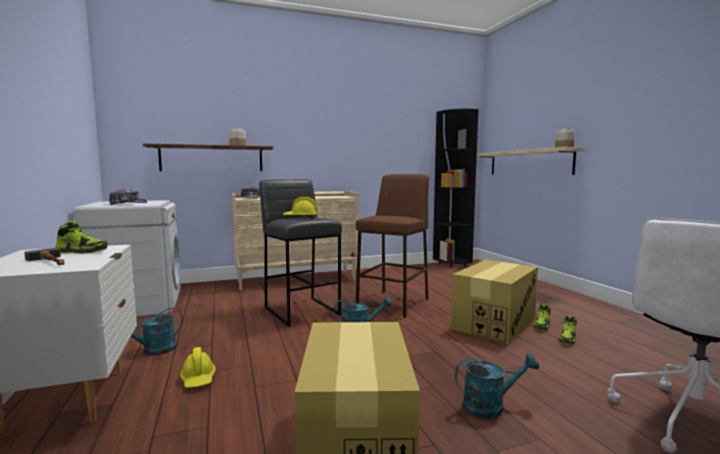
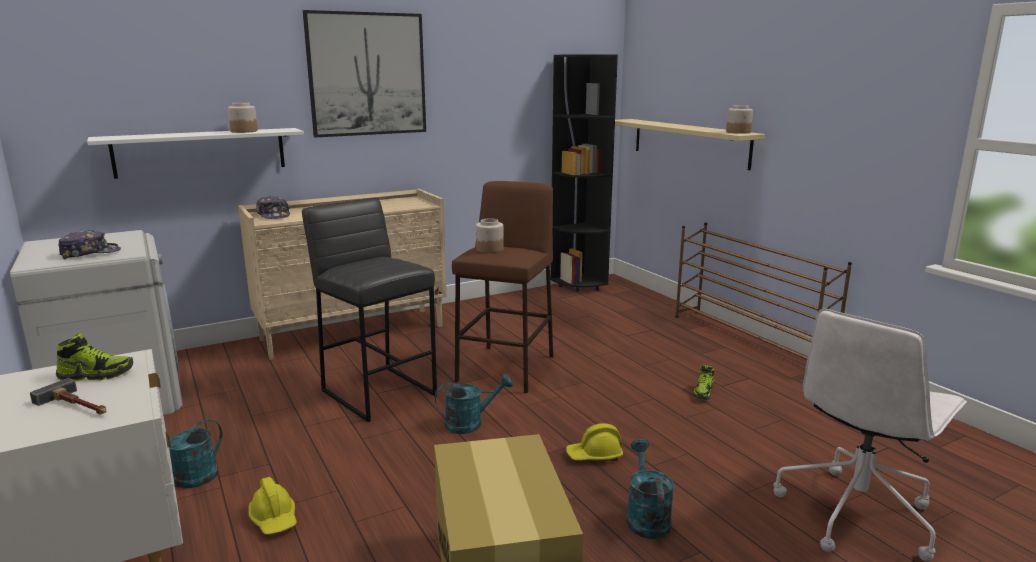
camera: 10 degrees left, 10 degrees up
(212, 158) = (201, 152): brown shelf -> white shelf
(300, 217) = (373, 265): yellow hard hat -> yellow hard hat (594, 456)
(316, 118) = (367, 74): none -> picture
(382, 215) = (489, 249): none -> jar
(490, 406) = (646, 517): turquoise watering can -> turquoise watering can turned 75 degrees counterclockwise
(494, 323) = (644, 393): cardboard box -> none
(568, 339) = (734, 412): shoe -> none
(577, 298) = (748, 341): none -> brown shoe rack

